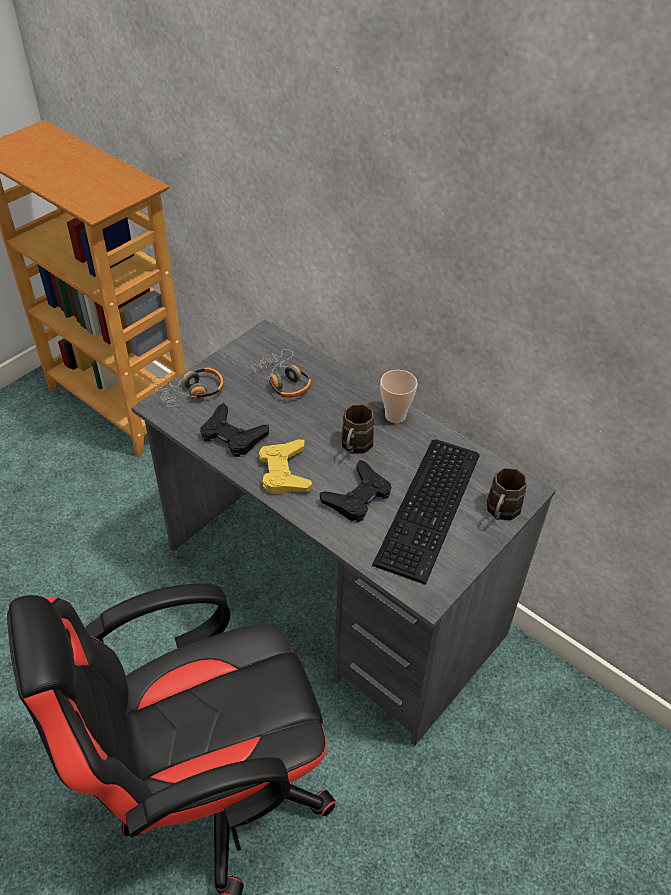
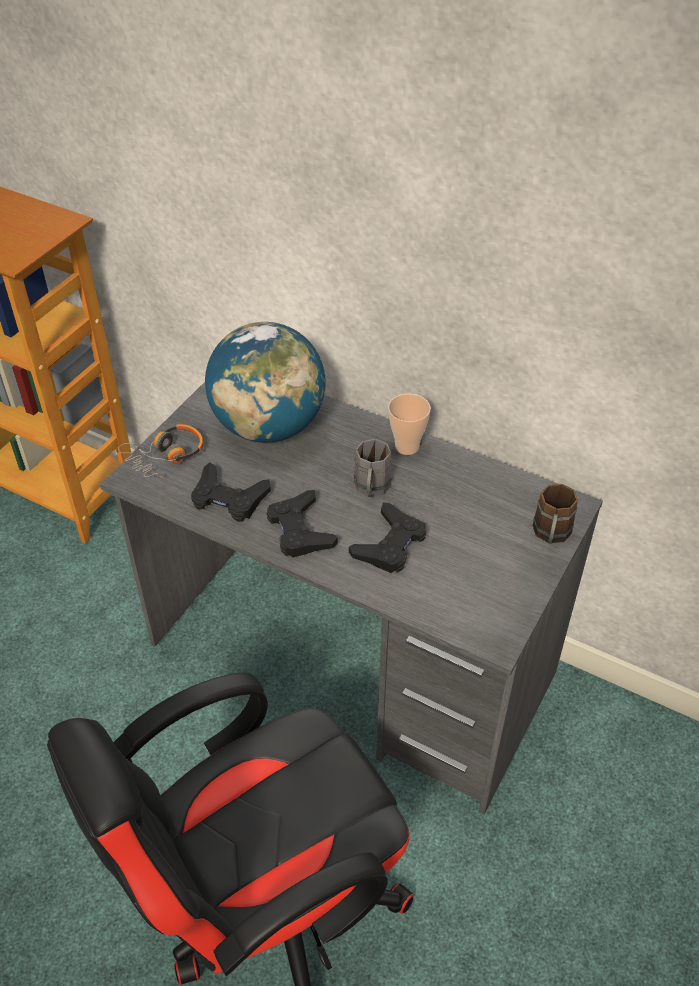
camera: 10 degrees left, 0 degrees up
(283, 381) = (269, 426): headphones -> globe
(284, 472) = (300, 530): yellow game controller -> black game controller
(354, 448) = (371, 490): brown mug -> grey mug
(432, 507) = (475, 541): keyboard -> none

